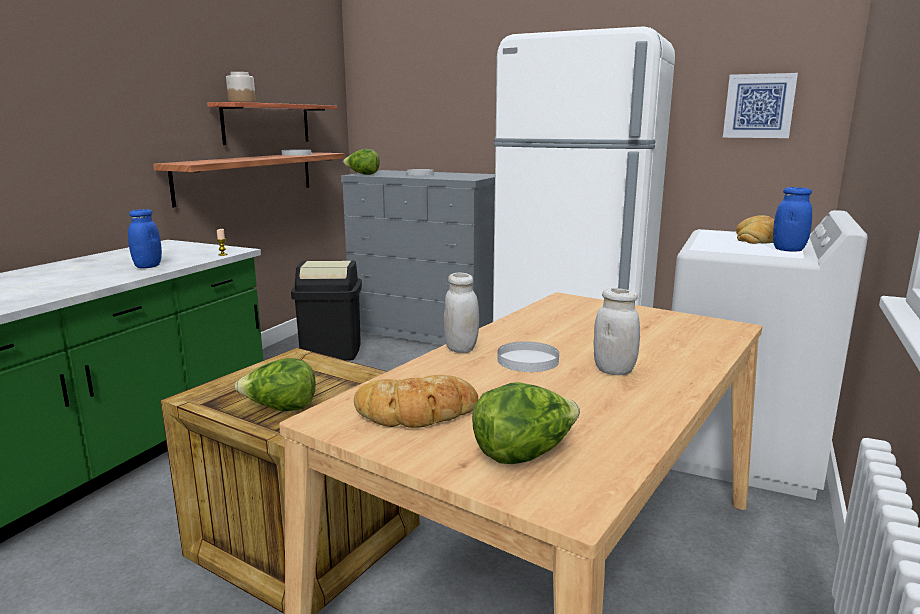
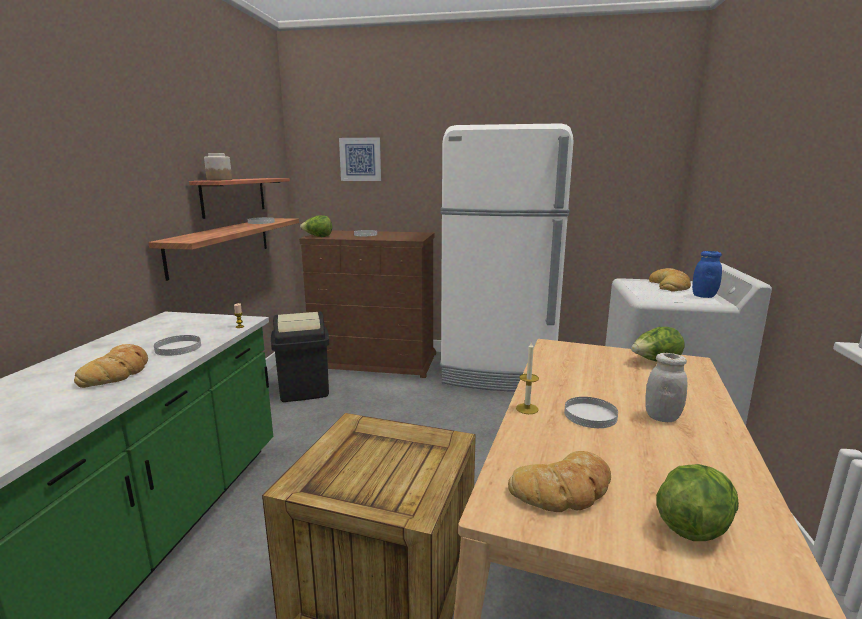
camera: 15 degrees left, 0 degrees up
(78, 279) = (118, 372): none -> bread
(148, 266) = (178, 348): blue jar -> white plate
(280, 409) = (380, 485): lettuce -> lettuce (655, 362)
(427, 330) = (375, 361): grey dresser -> brown dresser
(461, 348) = (527, 409): white jar -> candle
(759, 106) = (625, 180): picture -> picture (360, 159)

